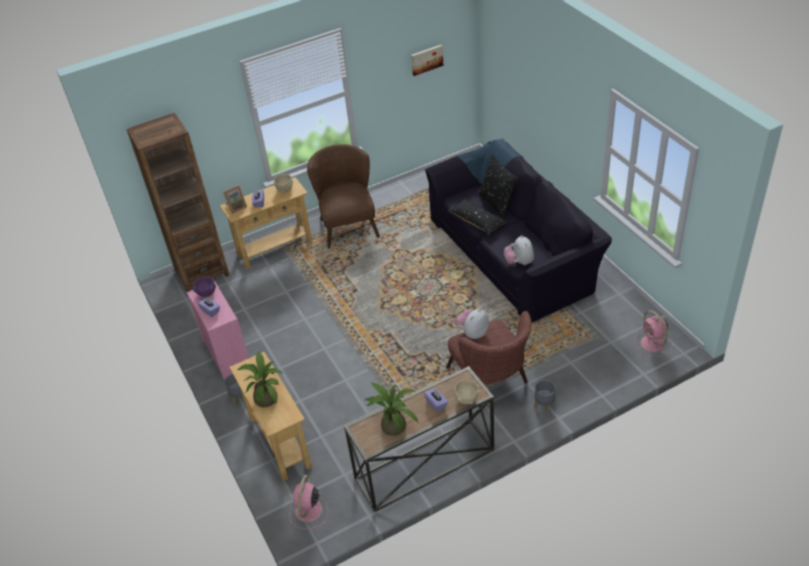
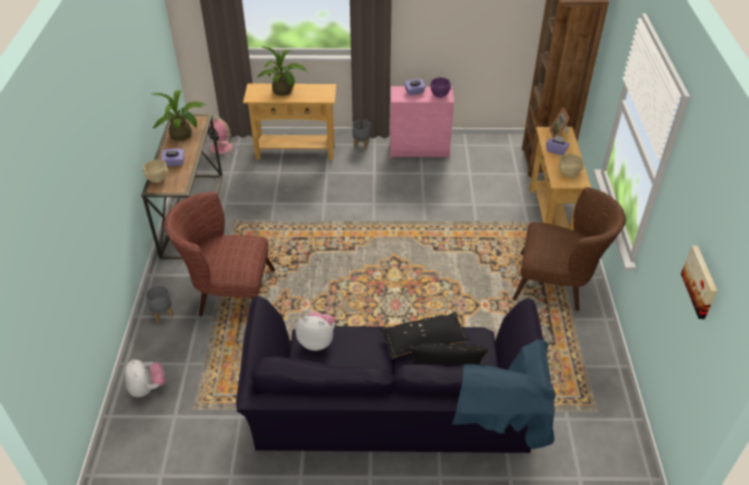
camera: 115 degrees right, 0 degrees up
(472, 333) = (249, 247): plush toy -> plush toy (147, 388)
(653, 344) = (132, 454): pink fan -> none

